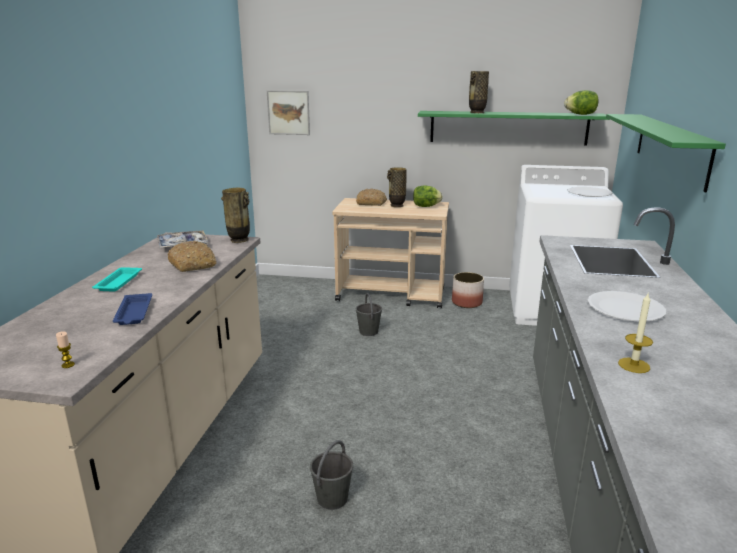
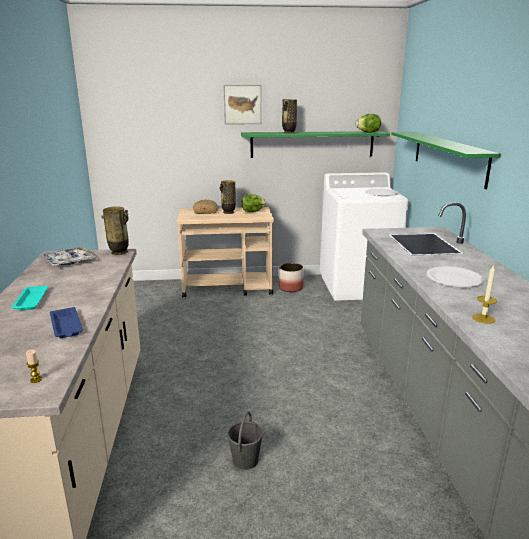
camera: 15 degrees left, 0 degrees up
(193, 264) = (91, 278): bread -> none
(288, 112) = (125, 137): picture -> picture (242, 104)
(368, 331) = (221, 320): grey bucket -> none

